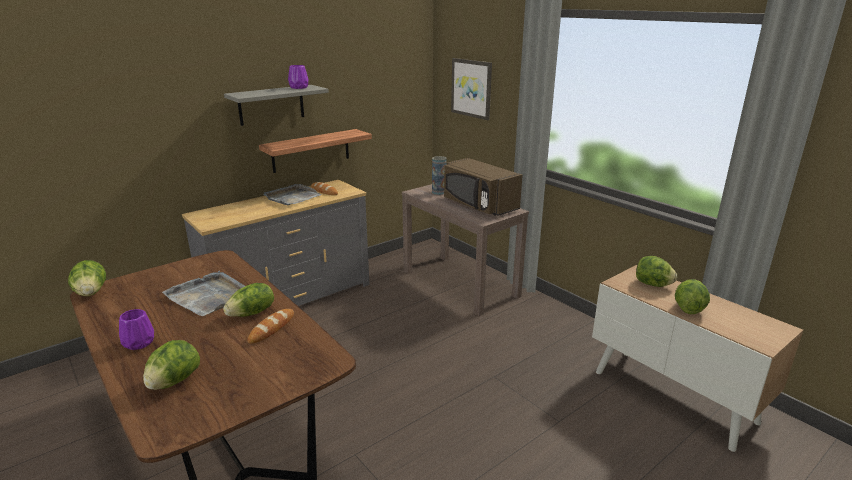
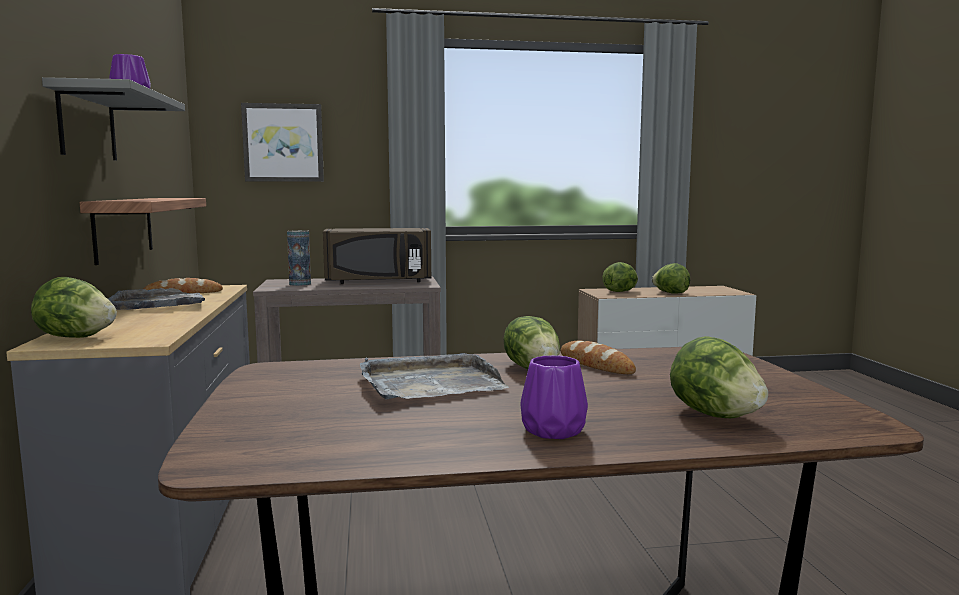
camera: 60 degrees left, 15 degrees down
(91, 292) = (220, 464): lettuce -> lettuce (75, 337)

